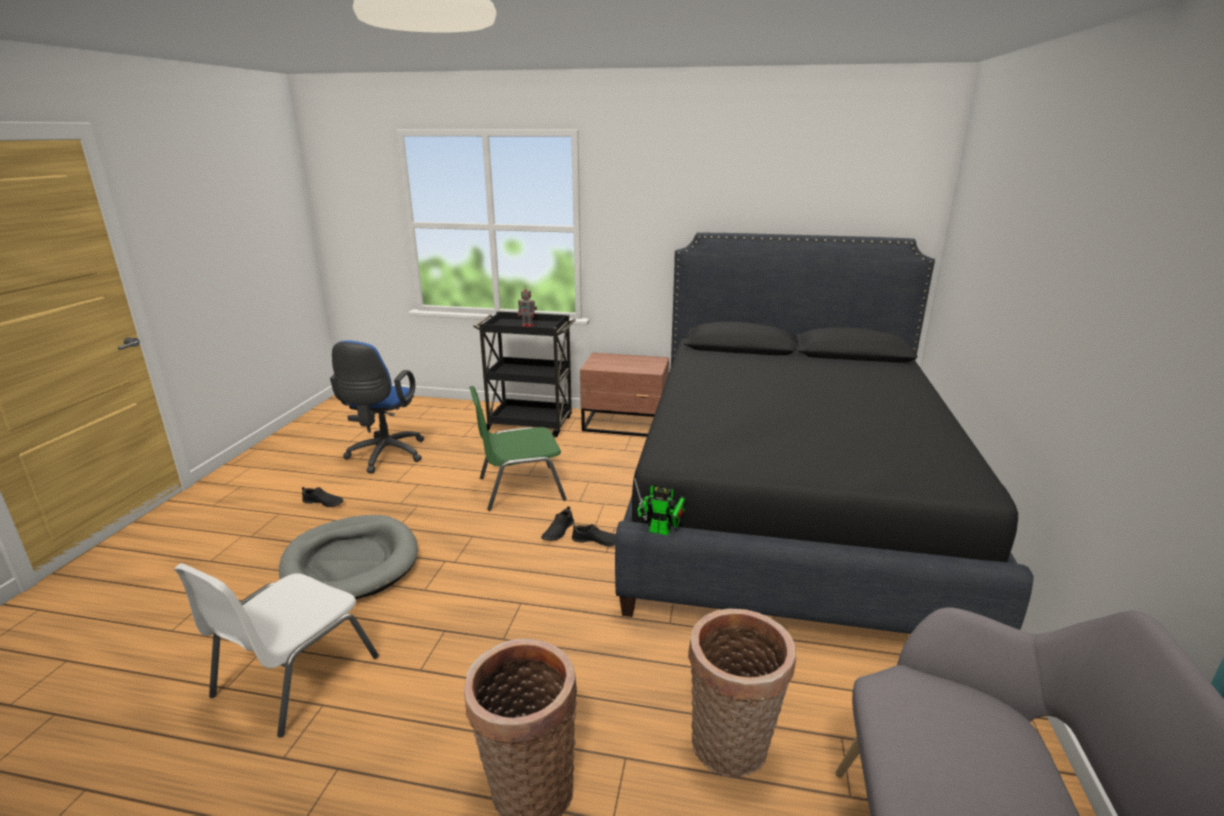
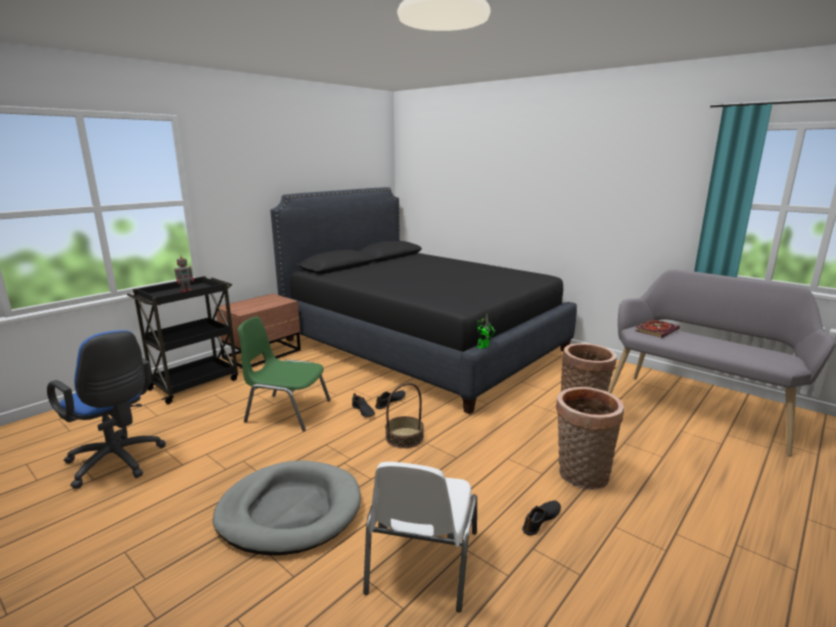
camera: 60 degrees left, 5 degrees down
(293, 677) = (421, 563): white chair -> white chair turned 45 degrees clockwise
(323, 503) = (152, 515): black shoe -> black shoe (541, 520)
(519, 488) = (287, 411): green chair -> green chair turned 90 degrees clockwise
(522, 581) = (404, 437): none -> basket
(957, 719) = (656, 330): none -> book

